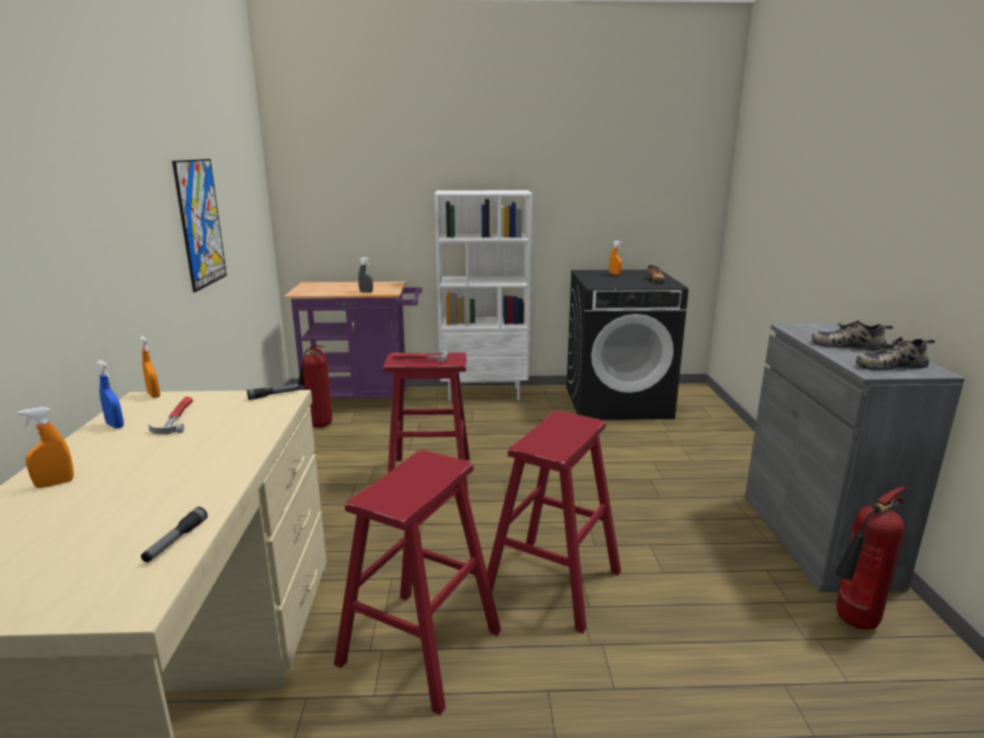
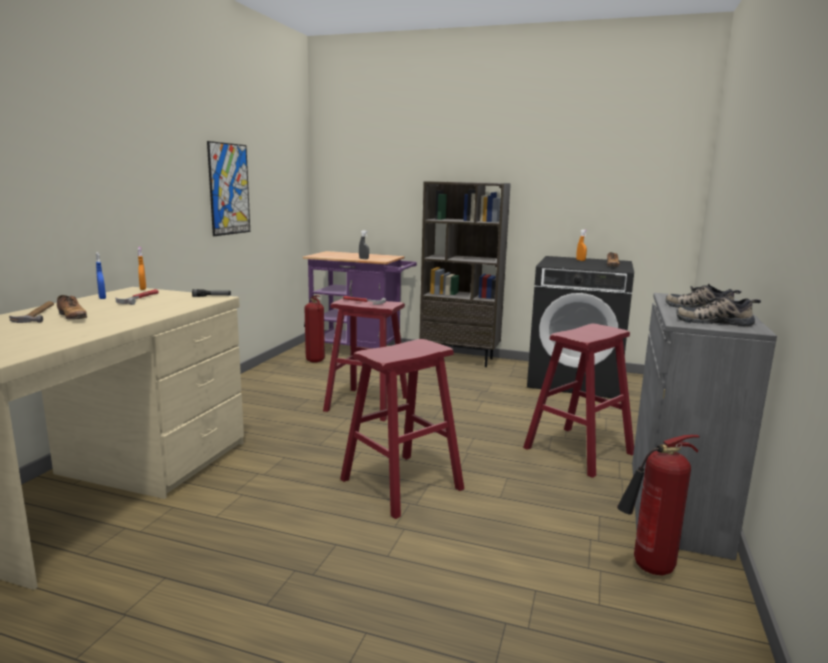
camera: 20 degrees right, 5 degrees down
(55, 484) = (37, 314): orange spray bottle -> hammer
(123, 478) = (73, 317): none -> shoe
(176, 541) = (60, 341): flashlight -> none
(420, 647) = (268, 499): red stool -> red stool (578, 451)
(484, 393) = (460, 359): white bookcase -> brown bookcase

